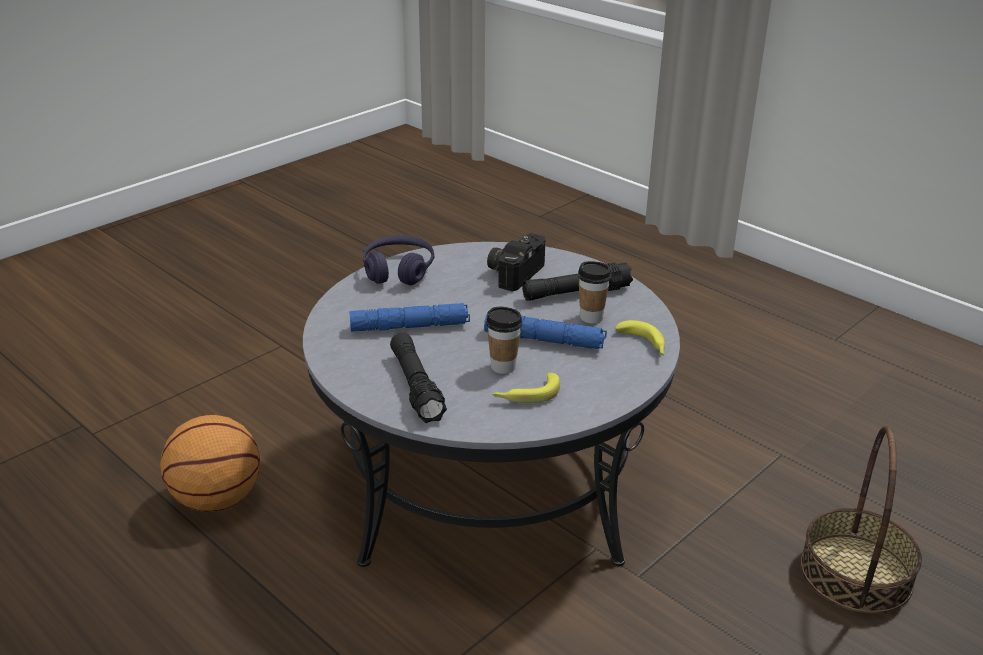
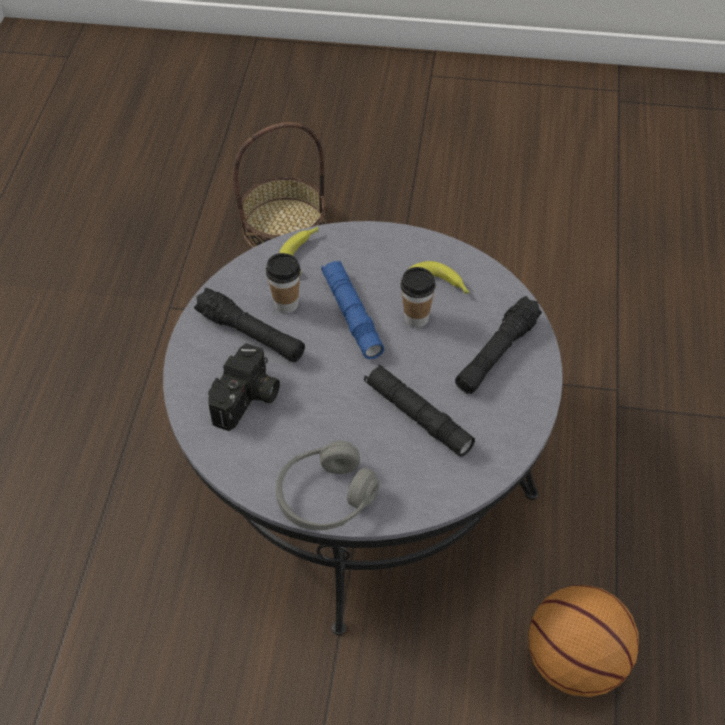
camera: 125 degrees left, 20 degrees up
(398, 270) = (326, 497): purple headphones -> grey headphones
(410, 326) = (418, 416): blue flashlight -> black flashlight
(514, 272) = (248, 400): camera -> camera turned 60 degrees counterclockwise

